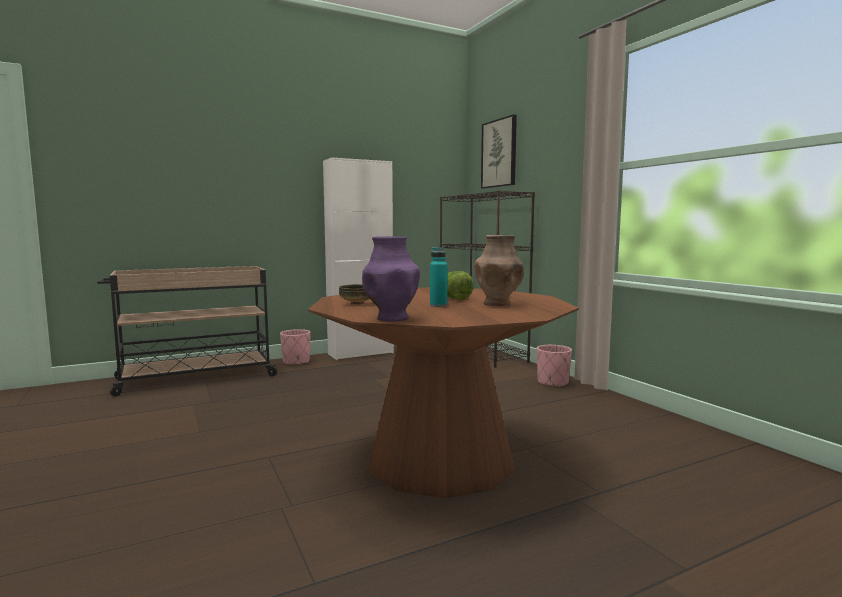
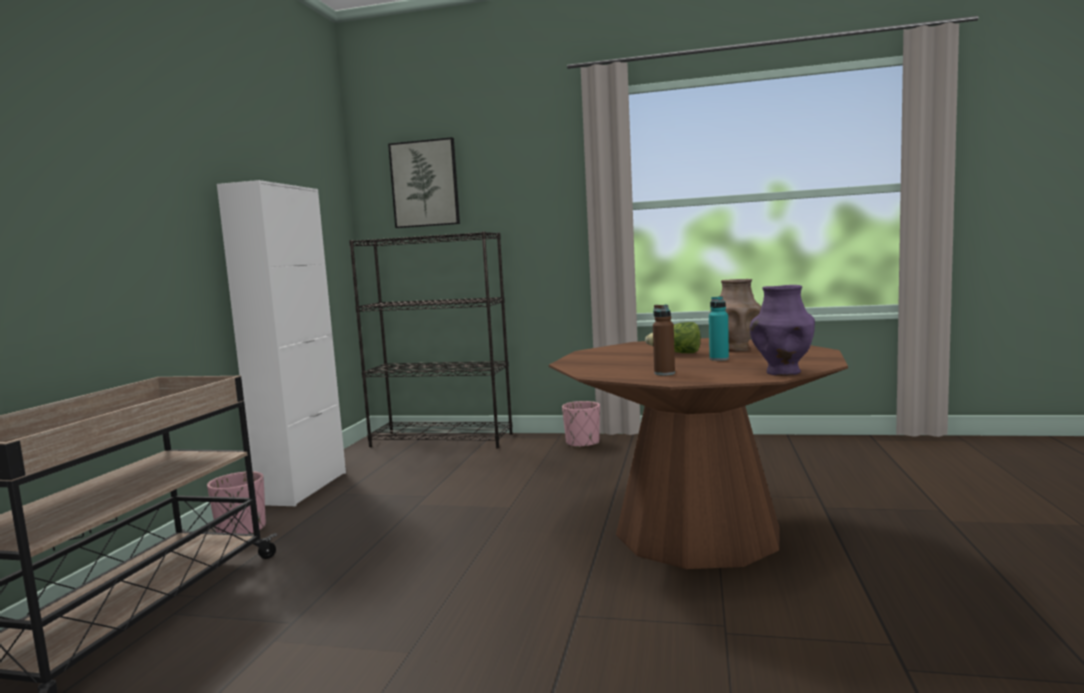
camera: 50 degrees left, 0 degrees up
(357, 304) = (664, 373): bowl -> brown bottle

